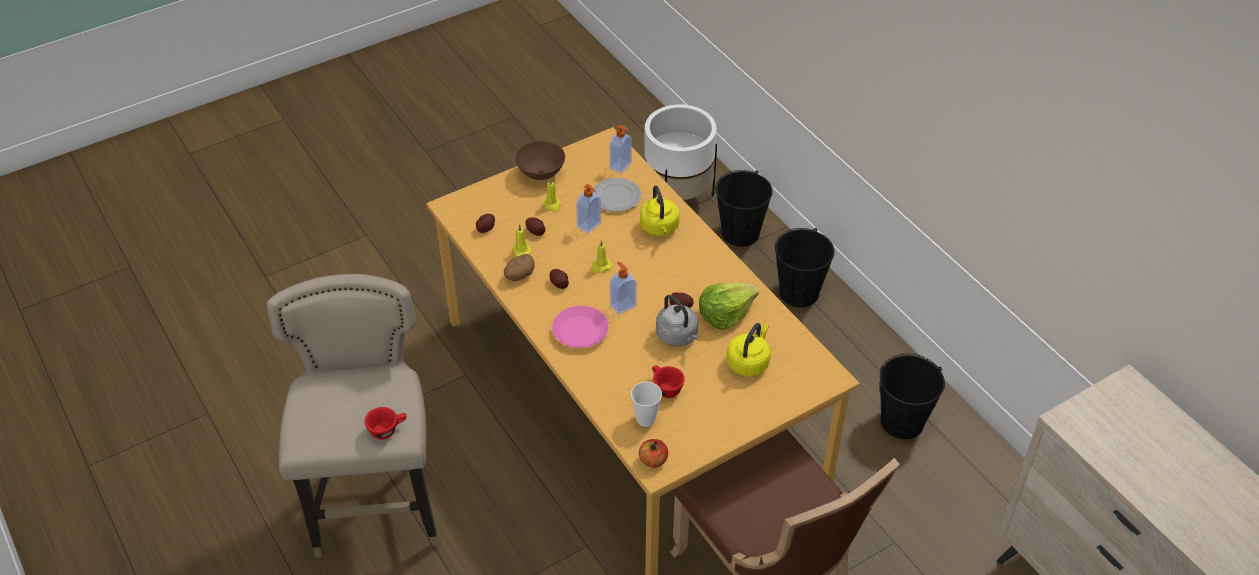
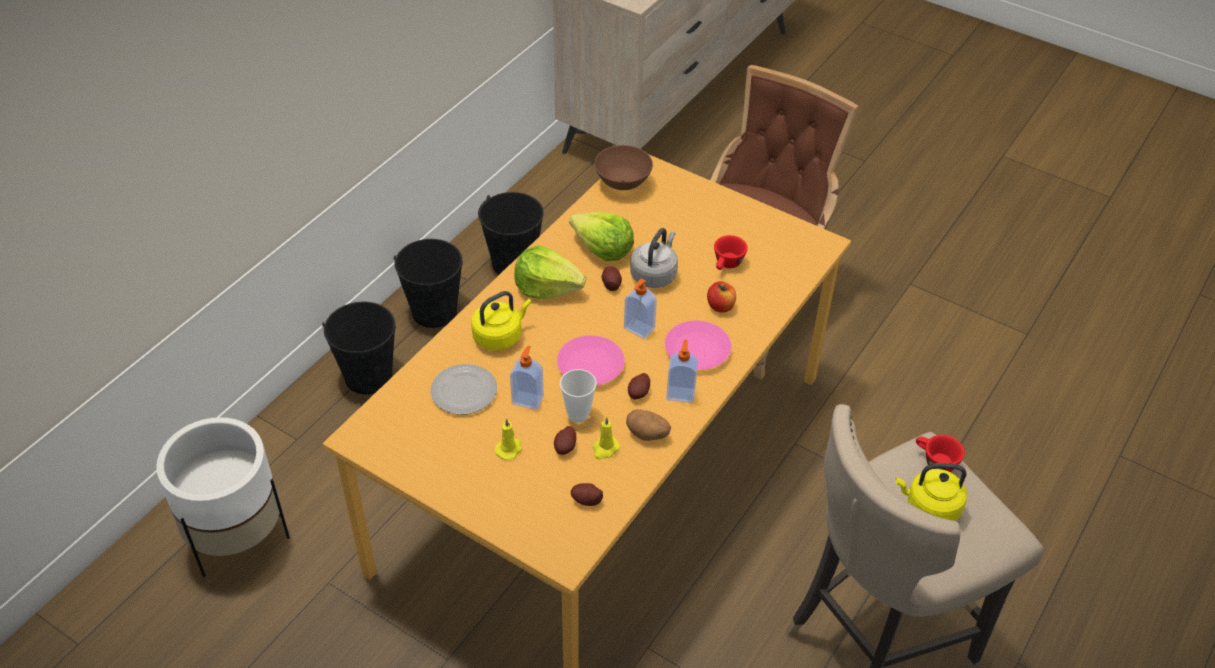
camera: 115 degrees left, 0 degrees up
(541, 174) = (454, 482): brown bowl -> brown bowl (622, 184)
(601, 266) = (590, 366): yellow candle -> pink plate
(621, 166) = (402, 406): soap dispenser -> soap dispenser (680, 393)
(646, 419) = (774, 266): cup -> cup (578, 414)
(653, 461) = (816, 248): apple -> apple (720, 306)
(698, 268) = (547, 287): none -> lettuce
(740, 233) = (284, 454): black bucket -> black bucket (434, 311)
(749, 362) = (655, 218): yellow kettle -> yellow kettle (929, 507)

